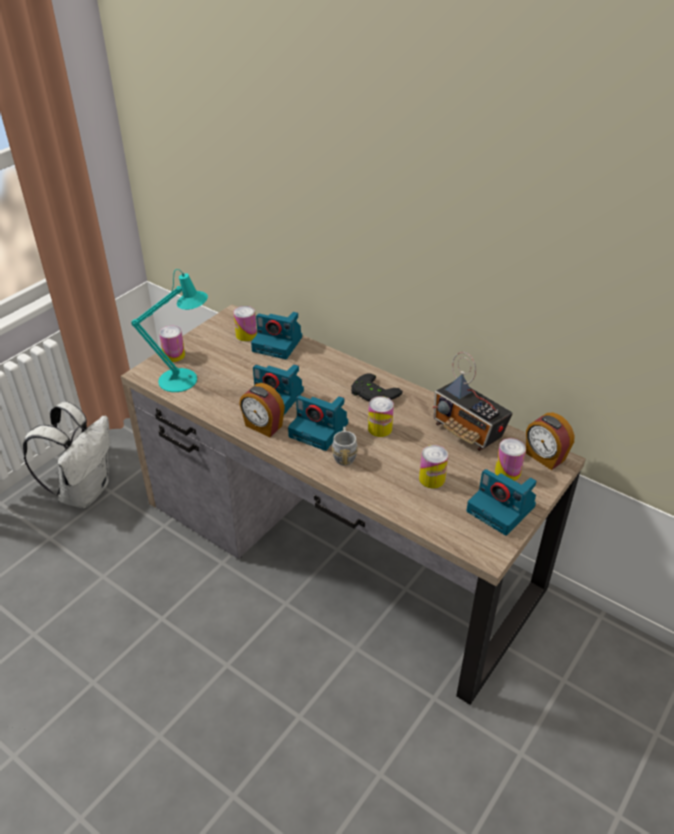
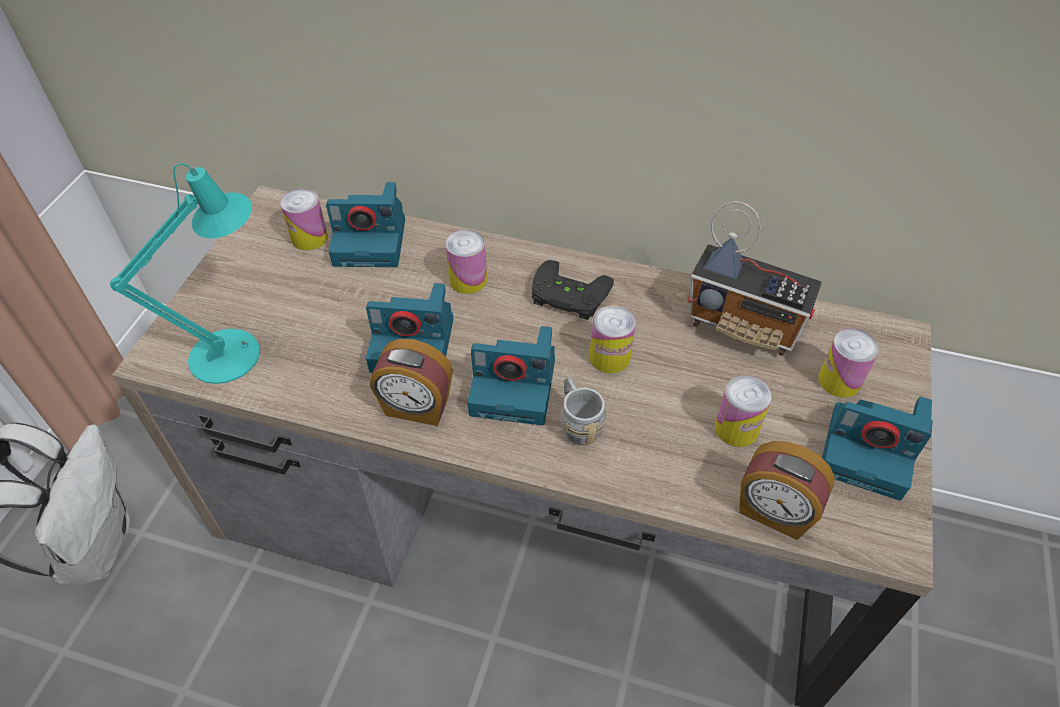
camera: 20 degrees left, 10 degrees up
(174, 355) = (197, 308): can -> can (468, 280)
(544, 457) = (875, 338): alarm clock -> alarm clock (773, 512)

